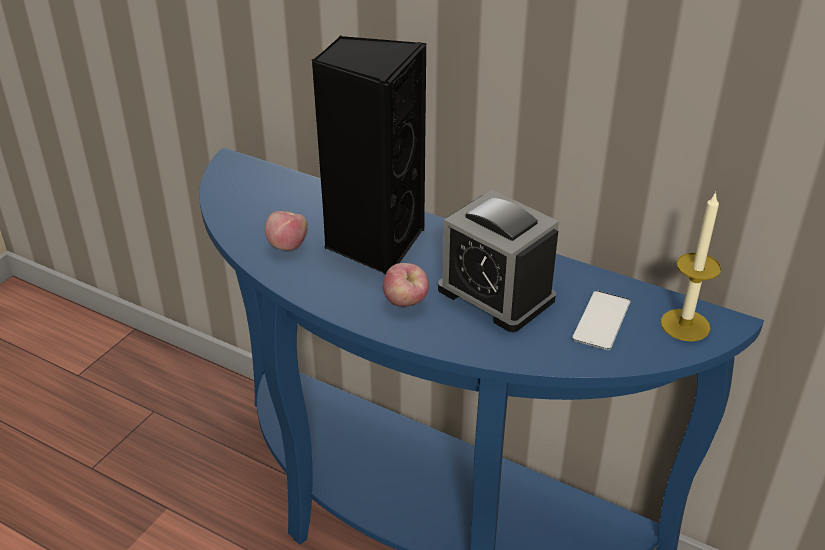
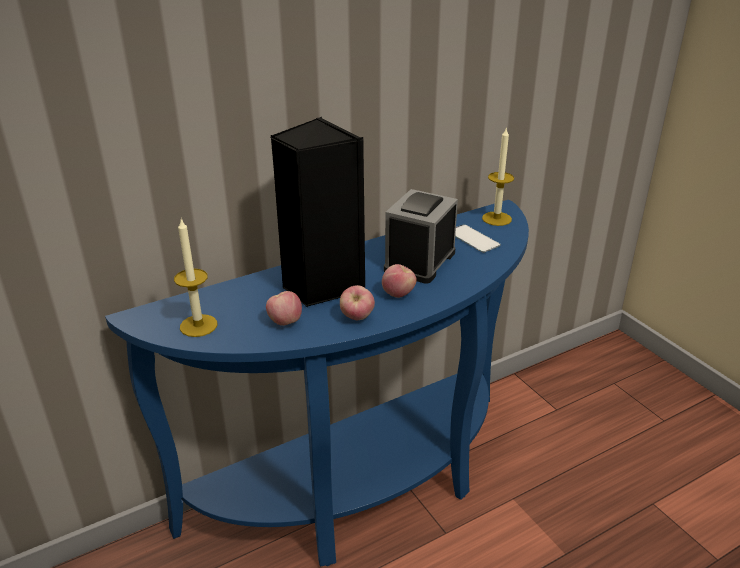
camera: 60 degrees left, 5 degrees down
(243, 200) = (198, 325): none -> candle
(332, 290) = (357, 318): none -> apple
(496, 294) = (420, 261): alarm clock -> alarm clock turned 135 degrees clockwise

